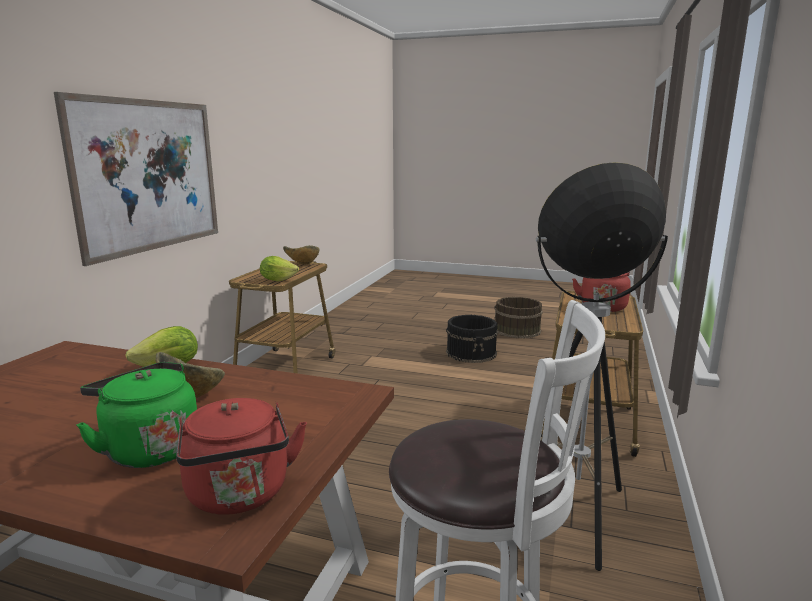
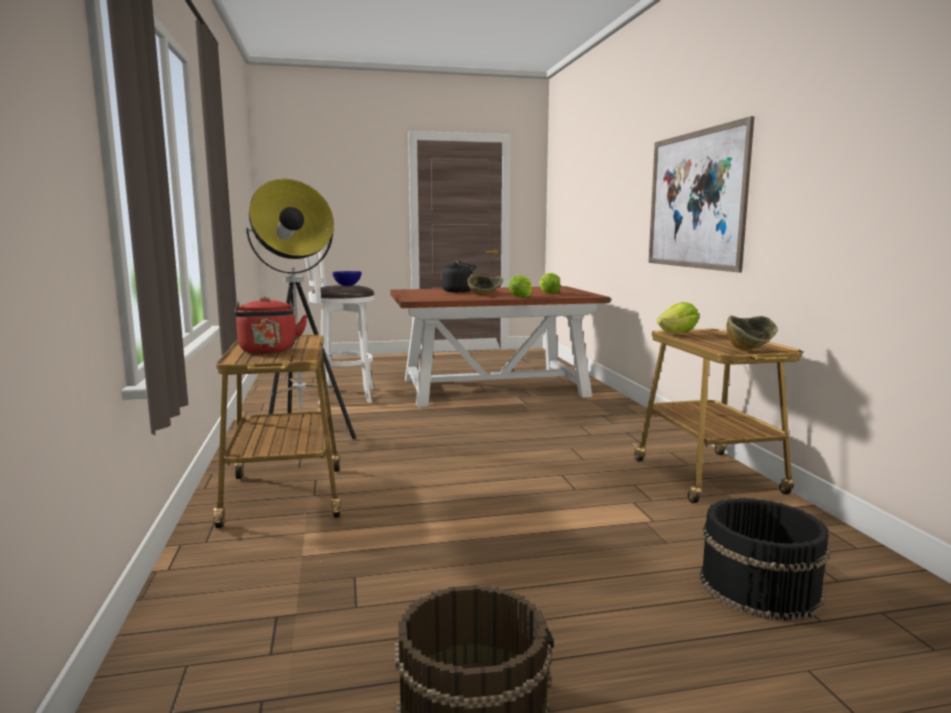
camera: 150 degrees right, 5 degrees down
(67, 379) = (549, 293): none -> lettuce
(149, 449) = (460, 291): green kettle -> black kettle
(240, 495) = (411, 291): red kettle -> none
(463, 447) = (347, 285): none -> blue bowl
(471, 353) = (509, 574): black bucket -> black bucket (758, 587)

